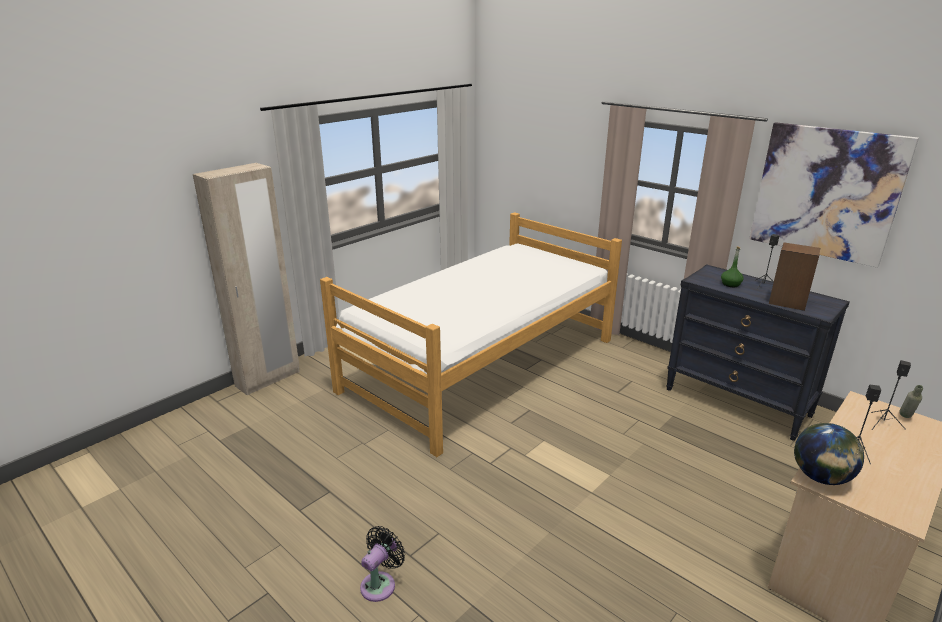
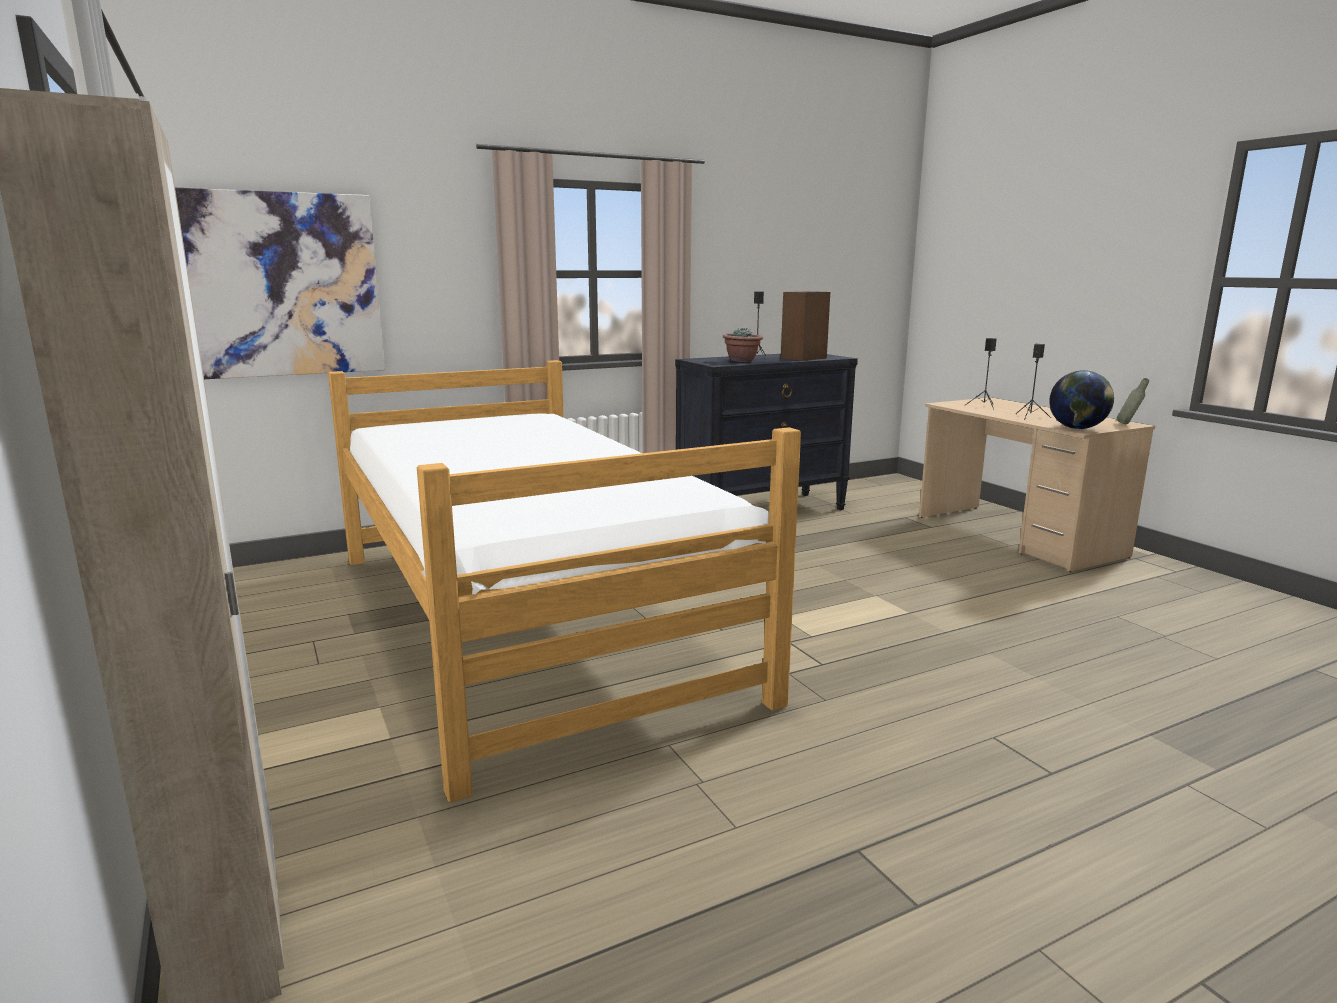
camera: 70 degrees left, 10 degrees down
(380, 584) = (1128, 814): black fan -> none
(730, 284) = (742, 361): green bottle -> potted plant
(826, 193) = (757, 245): picture -> picture (284, 285)
(905, 418) = (975, 402): grey bottle -> grey bottle (1128, 424)

